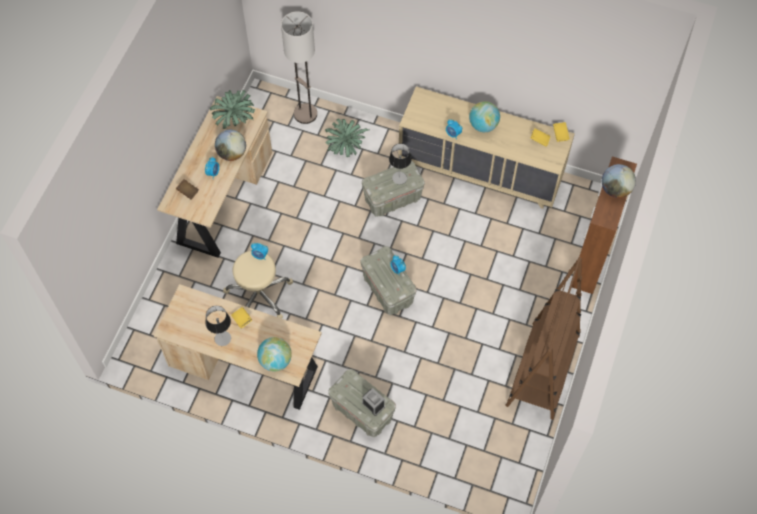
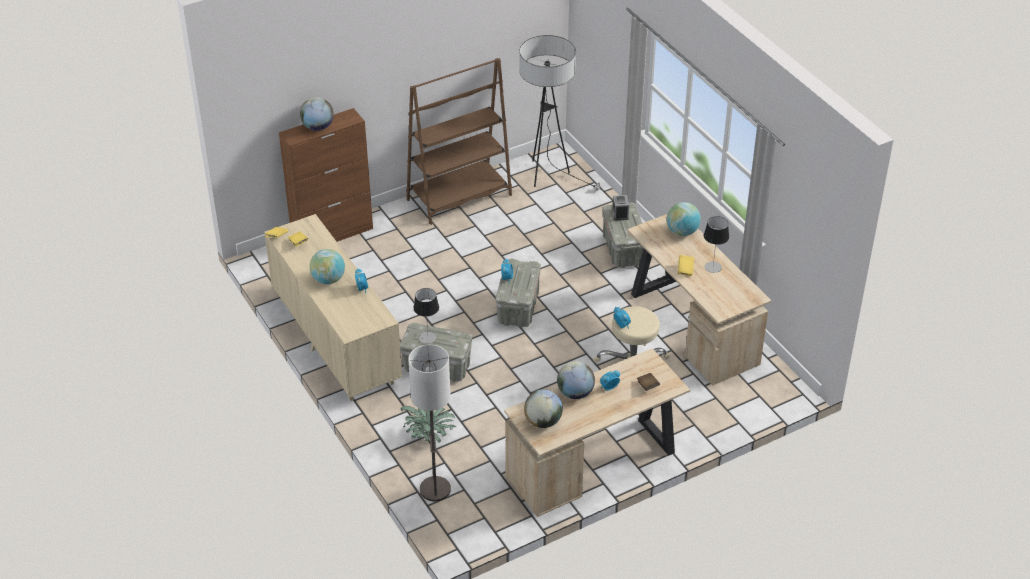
camera: 140 degrees left, 20 degrees down
(234, 119) = (543, 422): potted plant -> globe
(498, 453) = (548, 177): none -> floor lamp

